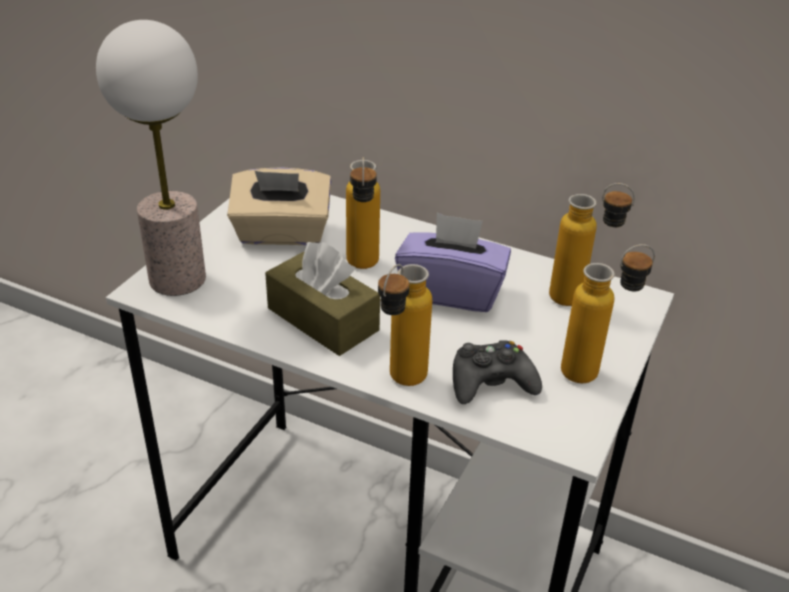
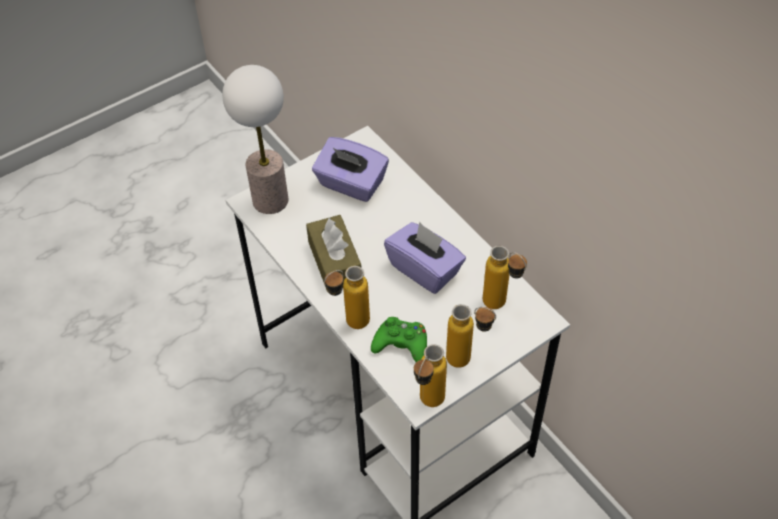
camera: 30 degrees right, 15 degrees up
(281, 233) = (351, 184): beige tissue box -> purple tissue box
(362, 269) = (382, 231): bottle -> bottle (427, 405)
(491, 382) = (401, 344): black game controller -> green game controller

